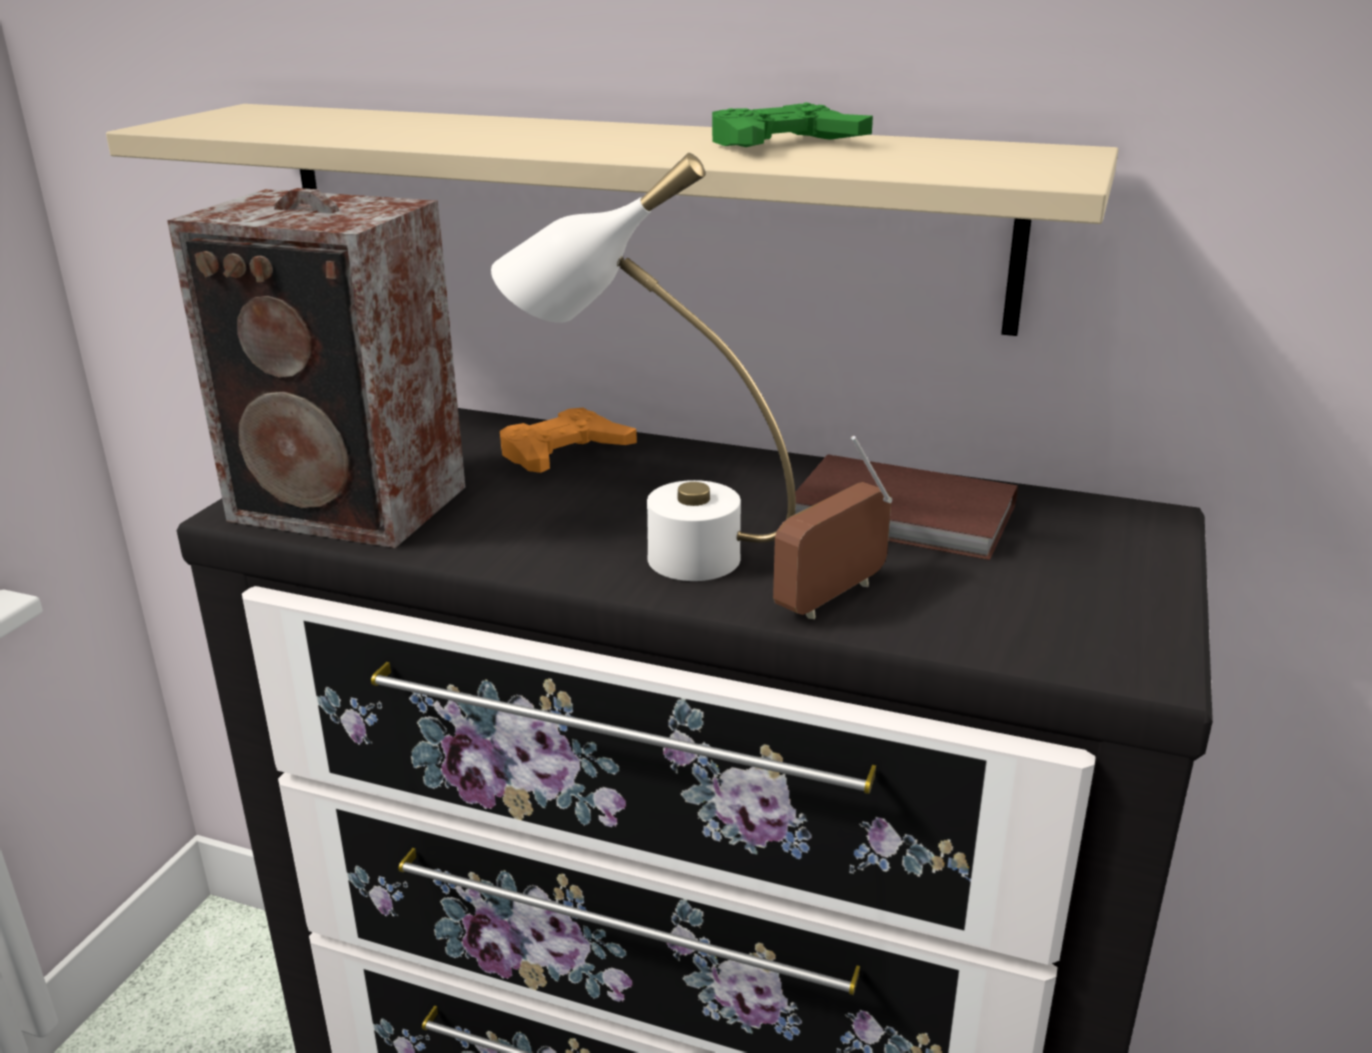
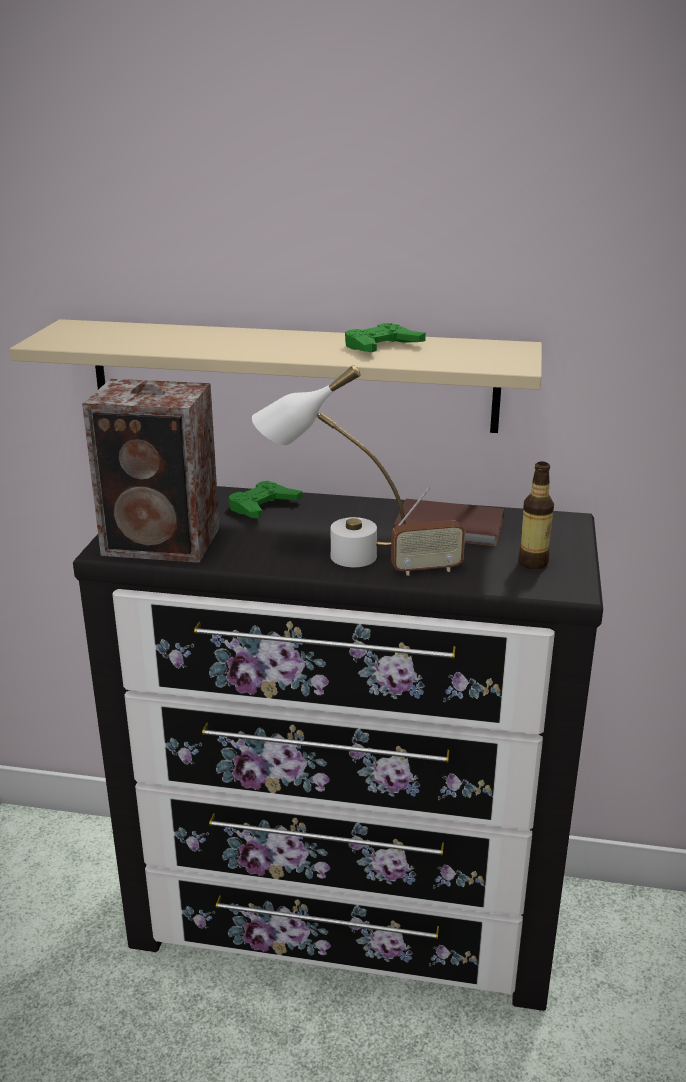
camera: 10 degrees left, 0 degrees up
(564, 453) = (263, 506): orange game controller -> green game controller
(832, 597) = (426, 569): radio -> radio turned 135 degrees counterclockwise
(1063, 601) = (533, 563): none -> bottle

